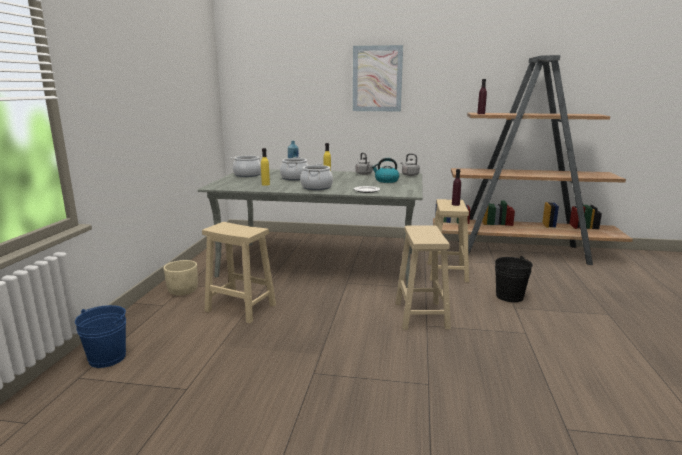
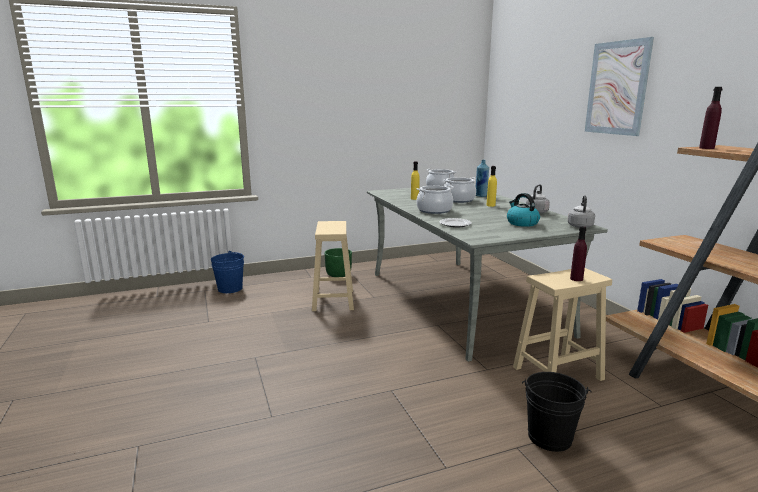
camera: 60 degrees right, 0 degrees up
(182, 291) = (338, 274): beige planter -> green planter
(421, 316) = (410, 382): beige stool -> none

